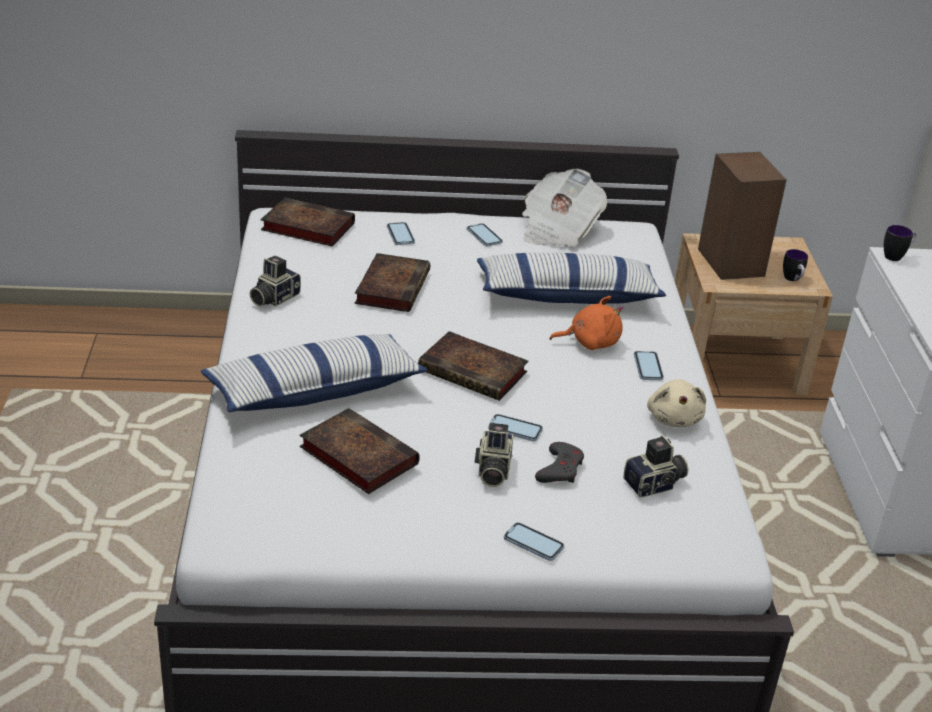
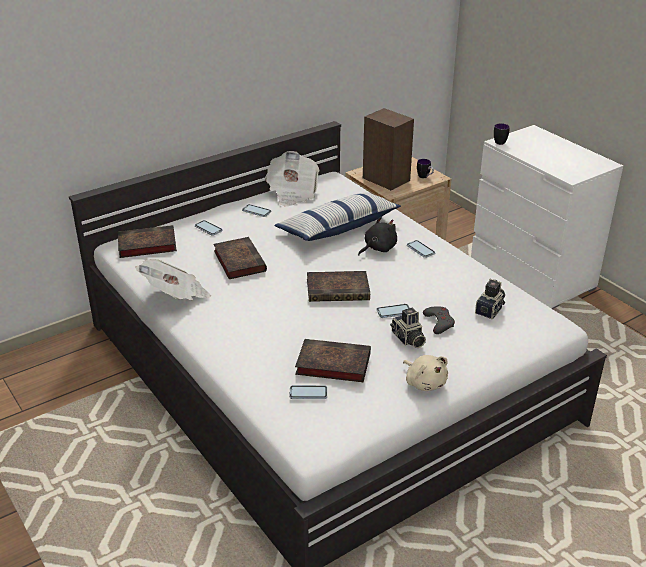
camera: 30 degrees left, 0 degrees up
(273, 298) = (176, 296): camera -> newspaper
(314, 391) = (264, 339): pillow -> none
(533, 543) = (470, 367): phone -> phone (308, 393)
(590, 342) = (378, 248): orange plush toy -> black plush toy
(674, 418) = (461, 271): beige plush toy -> beige plush toy (424, 382)

